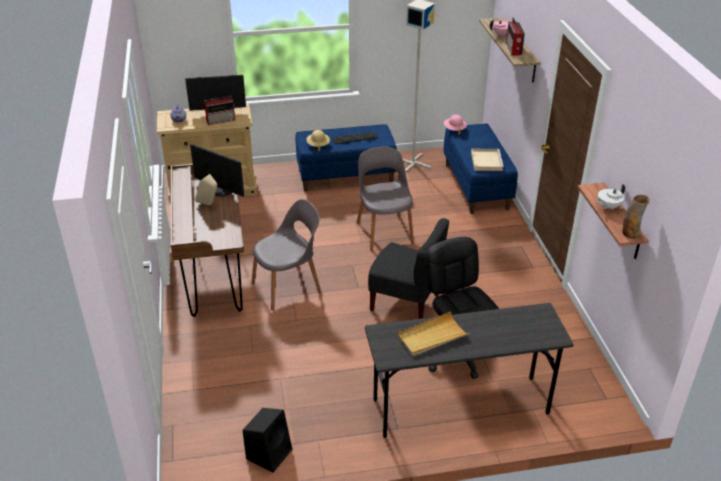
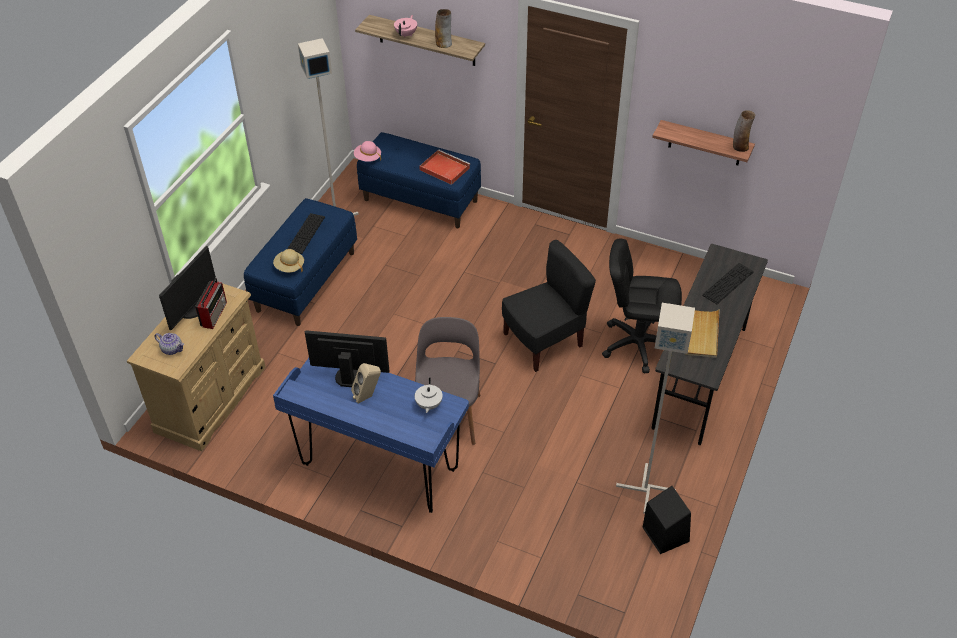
camera: 55 degrees left, 10 degrees up
(213, 277) = (379, 468): brown desk -> blue desk
(221, 190) = (350, 375): monitor -> monitor turned 150 degrees counterclockwise
(306, 421) = (644, 488): none -> grey floor lamp
(384, 231) = (428, 301): grey chair -> none
(486, 161) = (443, 168): beige tray -> red tray
(512, 330) = (728, 283): none -> keyboard
(513, 49) = (444, 44): radio -> vase
(608, 207) = (696, 137): white teapot -> white teapot (428, 405)

